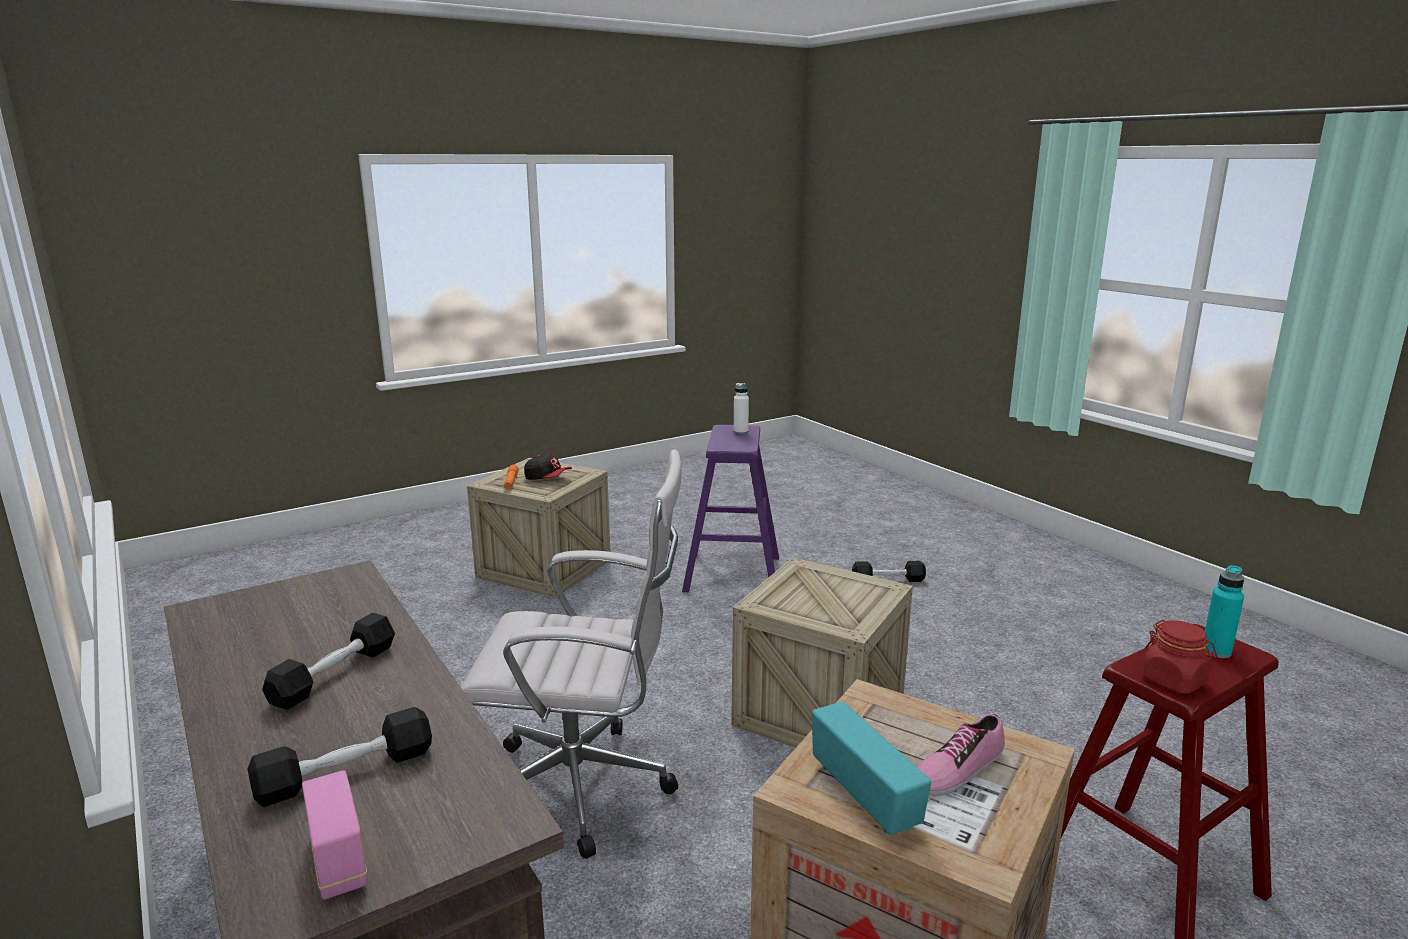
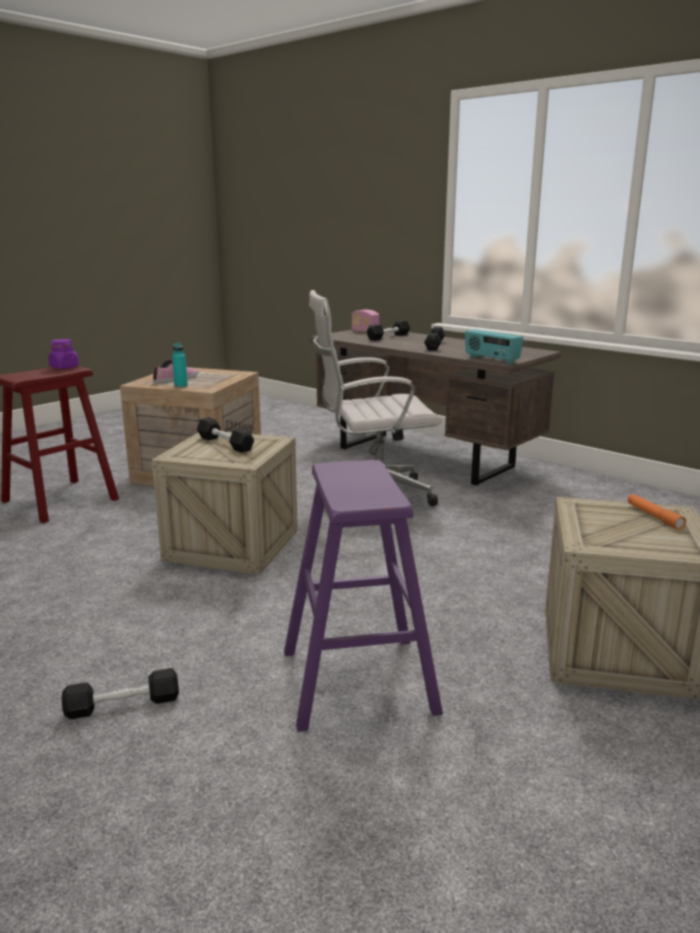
camera: 165 degrees right, 0 degrees up
(547, 479) = (618, 526): cap -> none
(740, 432) = (355, 493): white bottle -> none
(827, 603) = (225, 444): none -> black dumbbell
(865, 795) = (215, 373): radio -> radio (491, 360)
(1174, 681) = (64, 367): red jar -> purple jar
(1216, 651) = (23, 375): turquoise bottle -> turquoise bottle (181, 386)

